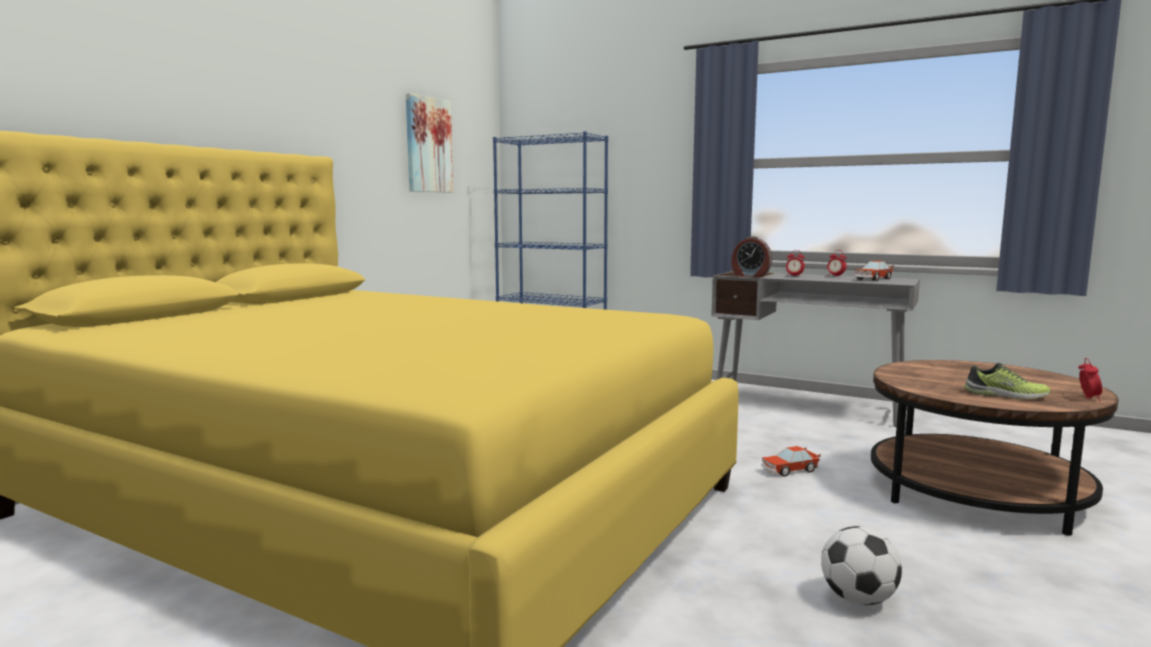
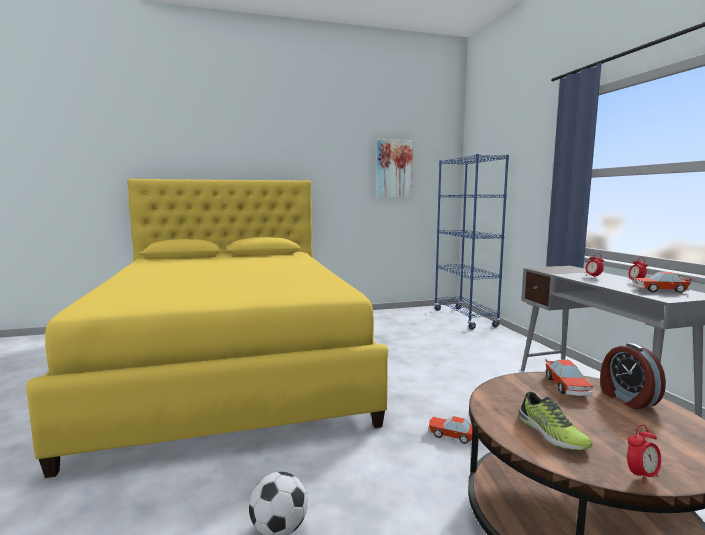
camera: 45 degrees right, 0 degrees up
(750, 275) = (556, 271): alarm clock -> alarm clock (627, 399)
(925, 369) = (566, 387): none -> toy car

